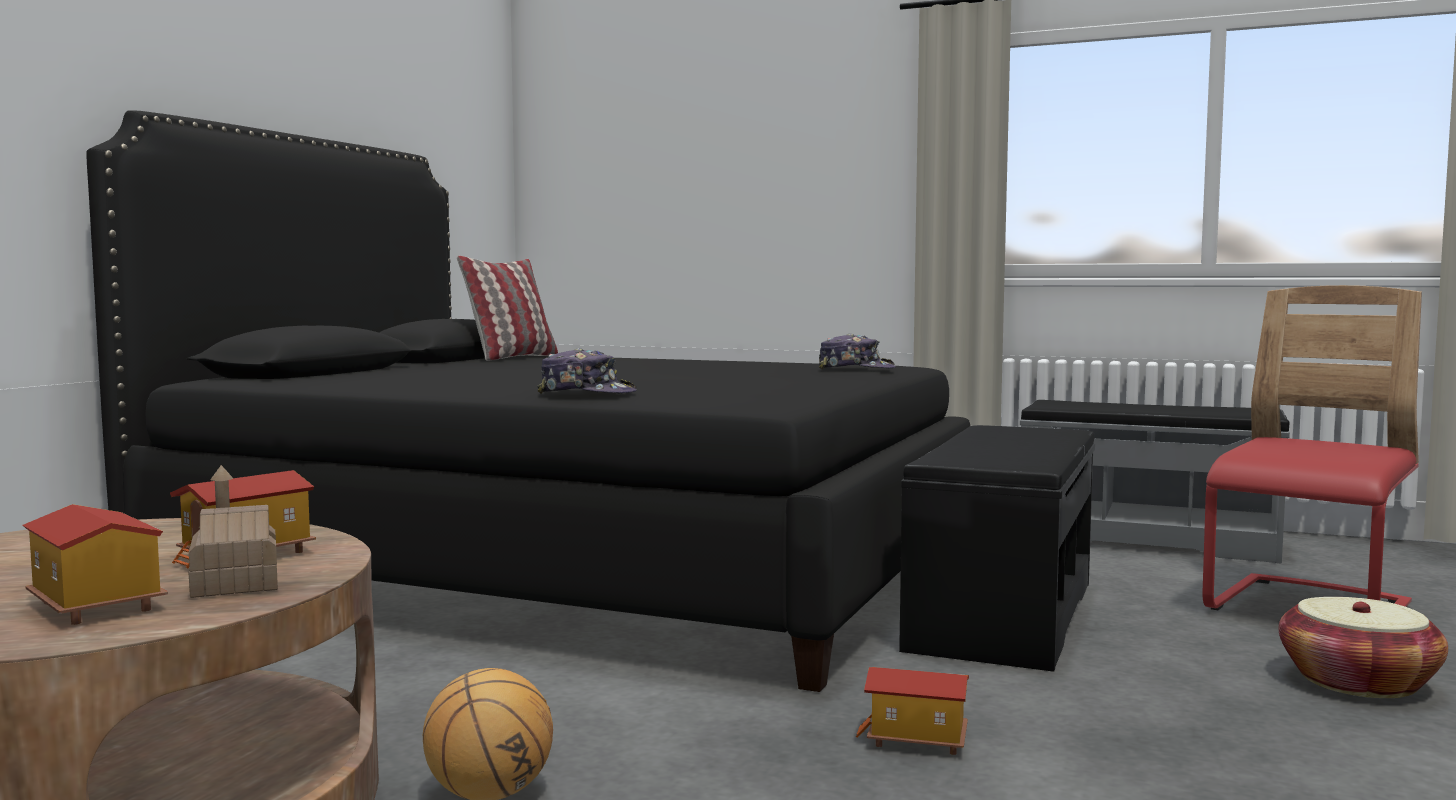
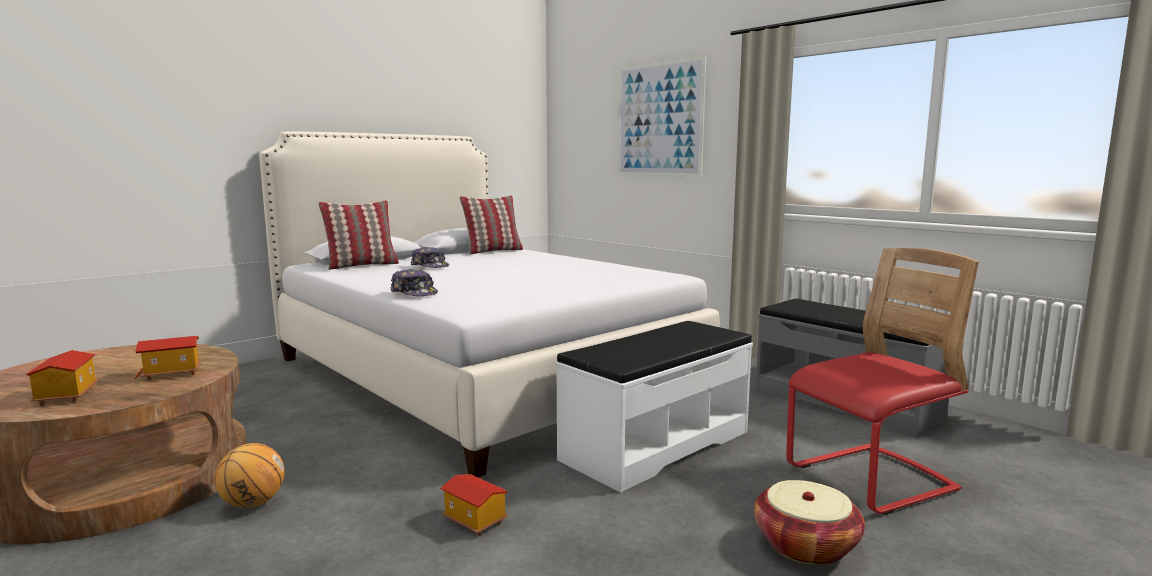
camera: 25 degrees right, 5 degrees up
(235, 584) = (131, 392): toy house -> none
(335, 376) = (361, 265): none -> pillow
(570, 567) = (480, 373): black bed -> white bed
(757, 140) = (659, 120): none -> picture
(856, 369) = (628, 278): cap -> cap (430, 266)
(1001, 614) = (655, 445): black bench -> white bench

